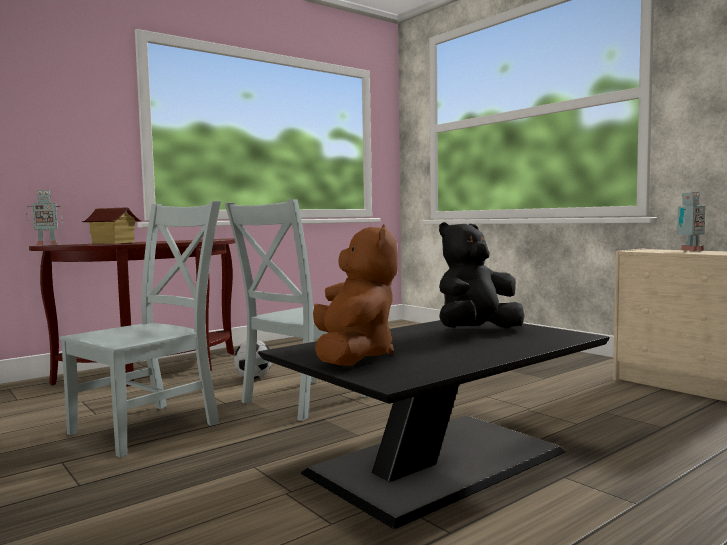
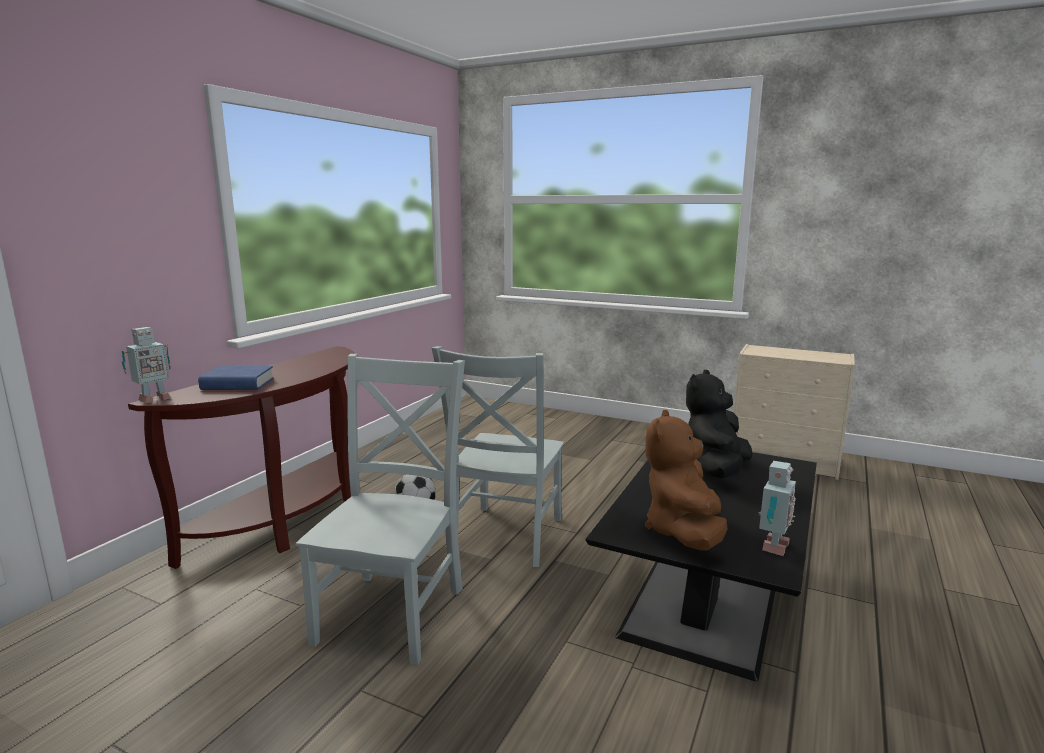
camera: 25 degrees left, 10 degrees up
(113, 243) = (238, 384): toy house -> blue book
(353, 356) = (684, 532): brown plush toy -> brown plush toy turned 135 degrees counterclockwise
(689, 250) = (792, 350): toy robot -> toy robot (772, 547)

